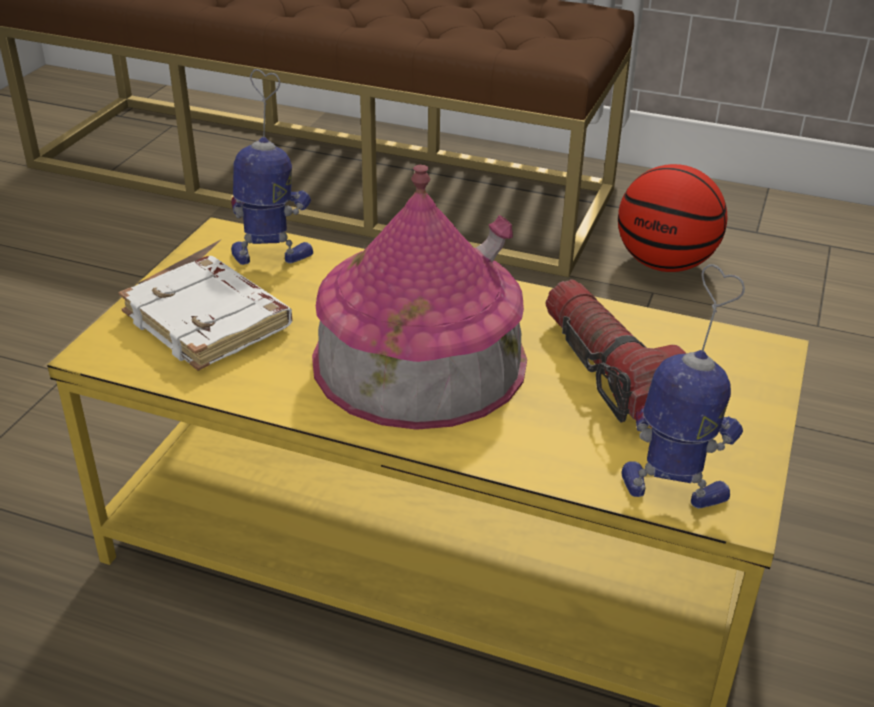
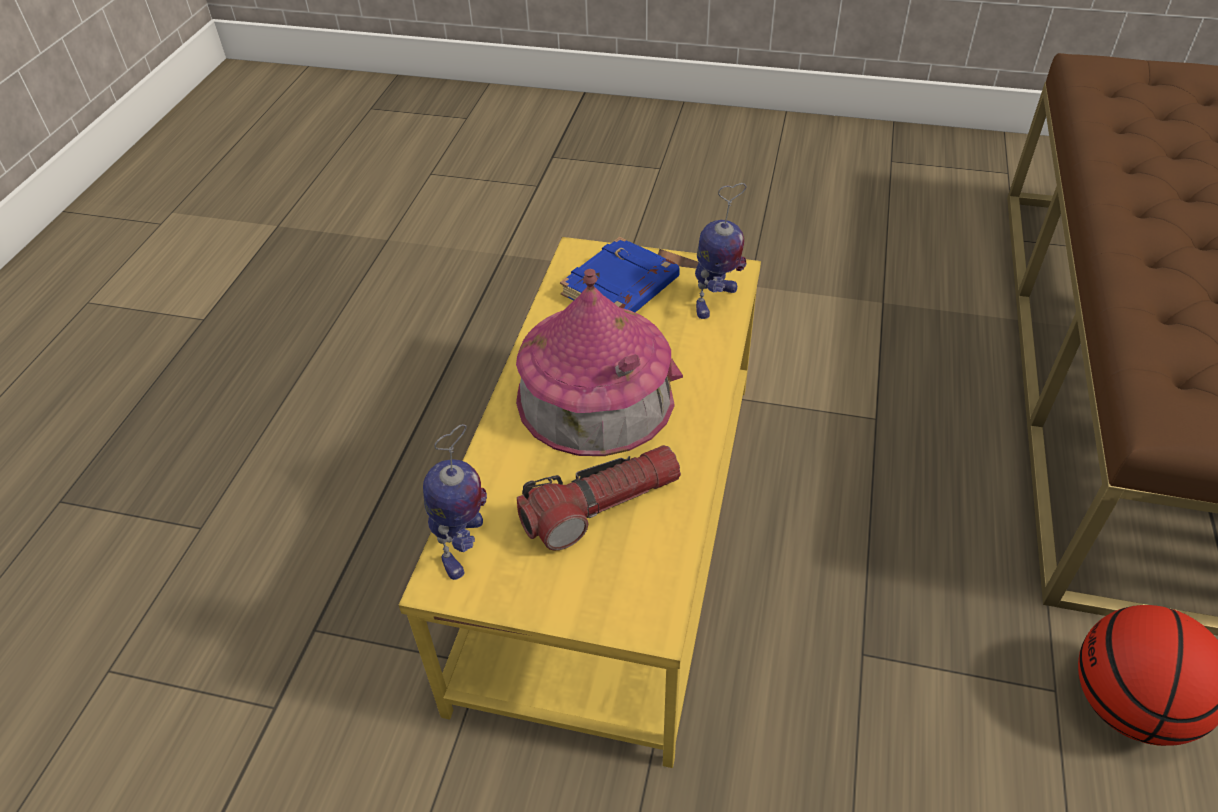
camera: 85 degrees right, 10 degrees up
(210, 321) = (621, 289): white book -> blue book
(272, 255) = (714, 301): toy robot -> toy robot turned 45 degrees clockwise

